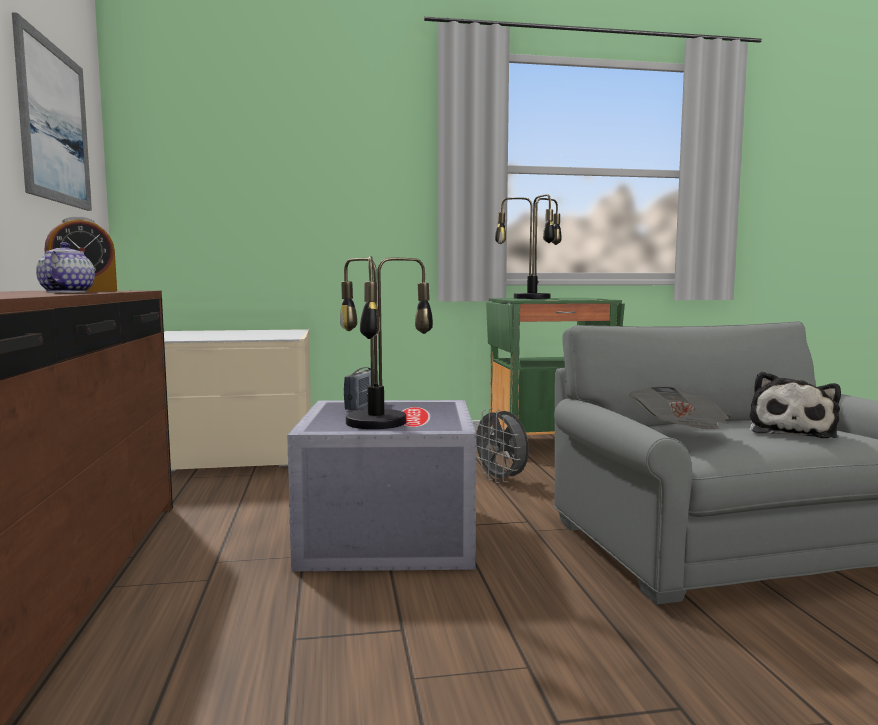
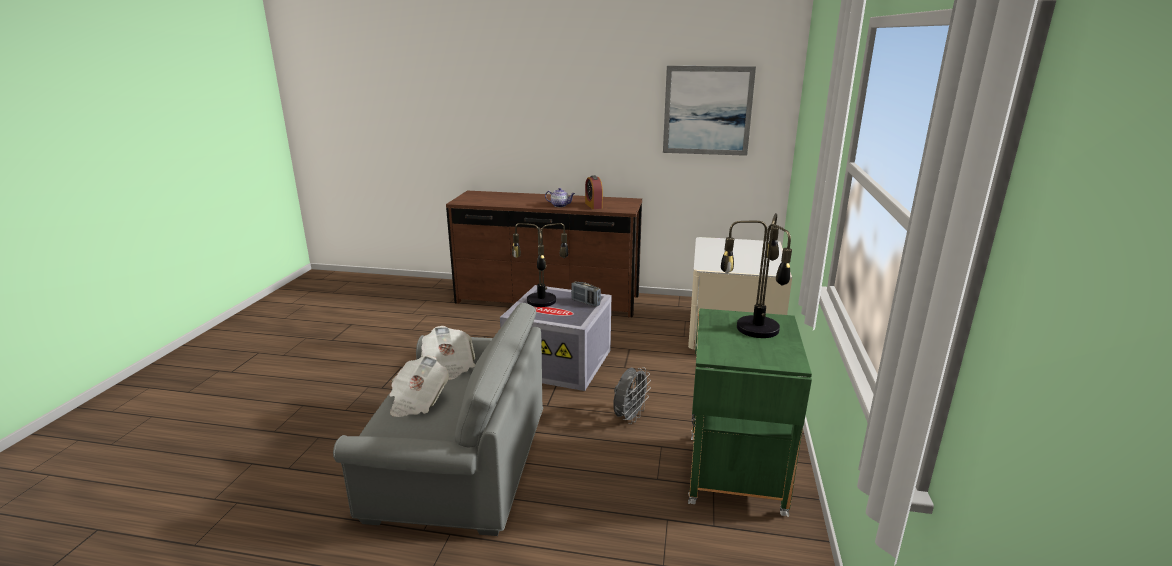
camera: 110 degrees right, 15 degrees up
(501, 480) = (629, 417): grey fan -> grey fan turned 135 degrees clockwise
(791, 431) = (417, 401): plush toy -> newspaper

